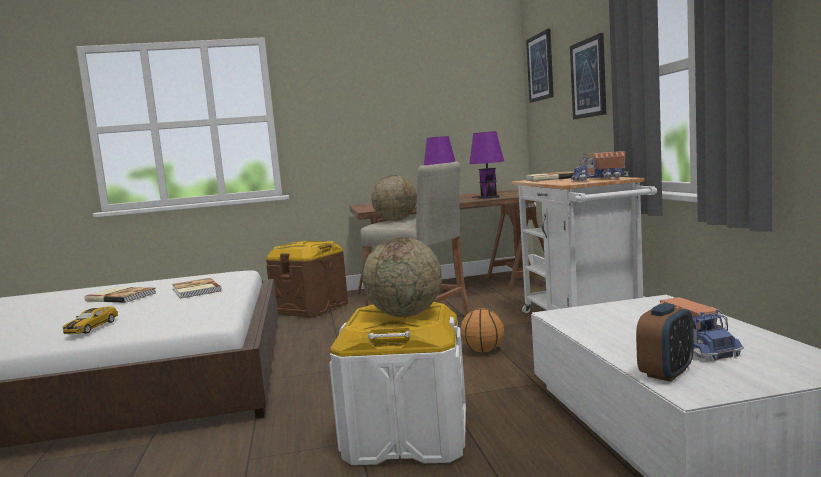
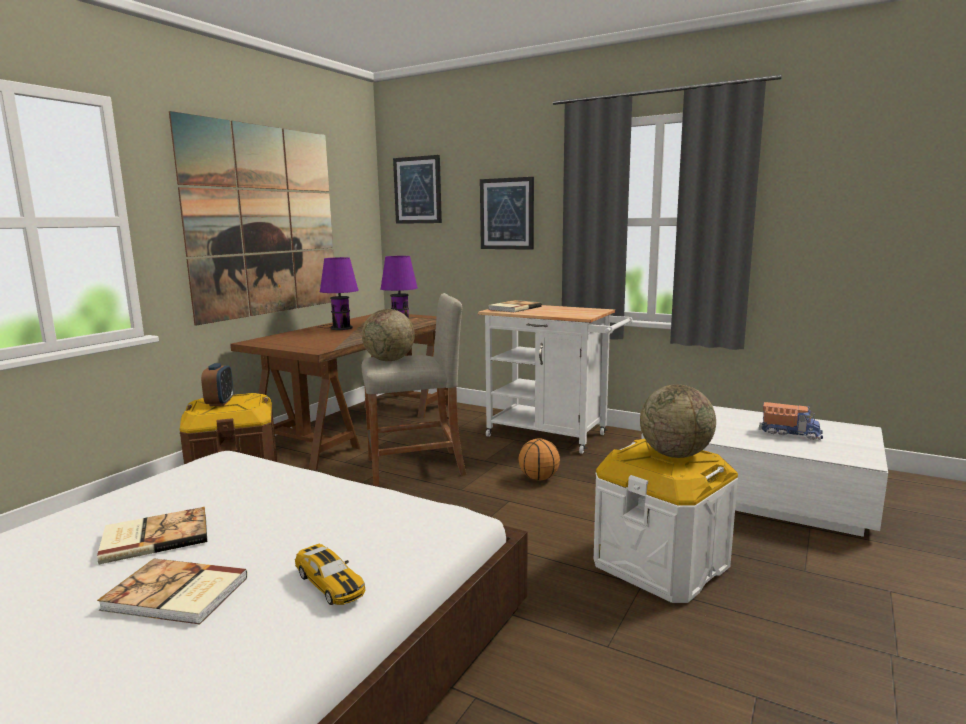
camera: 50 degrees left, 5 degrees up
(195, 290) = (267, 494): book -> book (175, 595)
(387, 110) = (264, 221): none -> picture
(599, 179) = (581, 311): toy truck -> none
(666, 373) = (826, 453): alarm clock -> alarm clock (220, 402)

